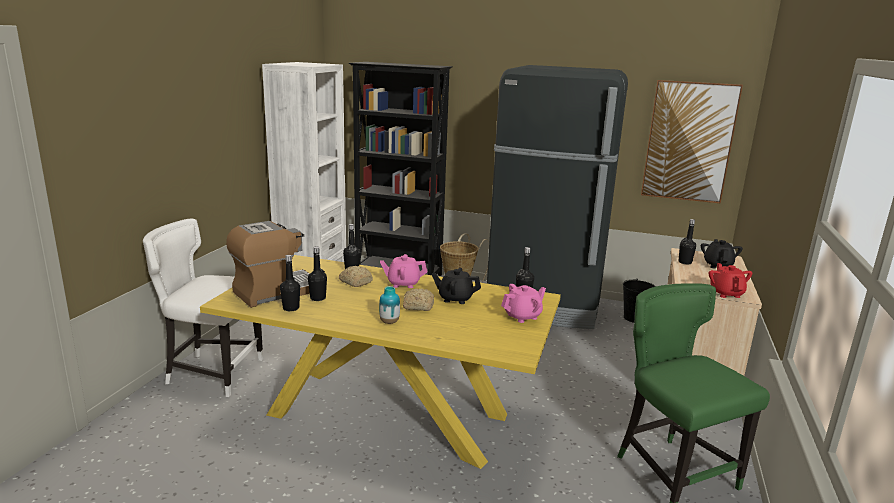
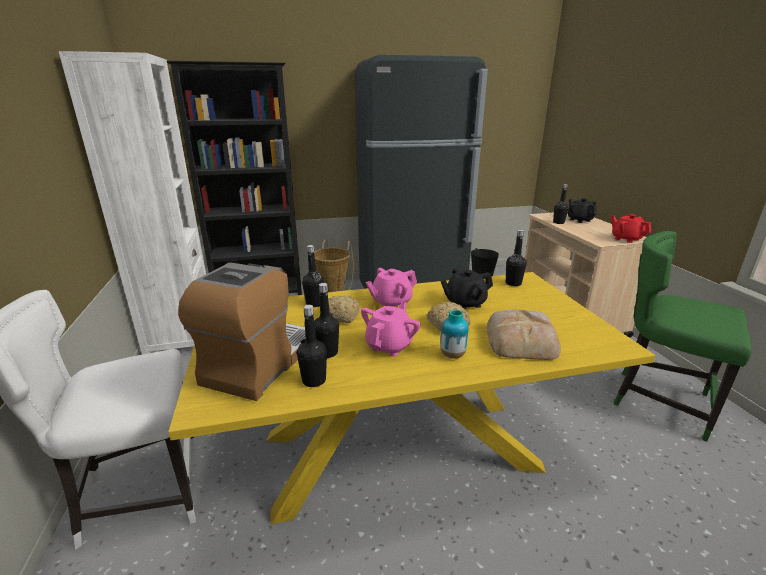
camera: 30 degrees left, 5 degrees up
(452, 329) = (522, 340): none -> bread
(523, 316) = (547, 303): pink teapot -> pink teapot (389, 345)
(689, 142) = (502, 125): picture -> none

